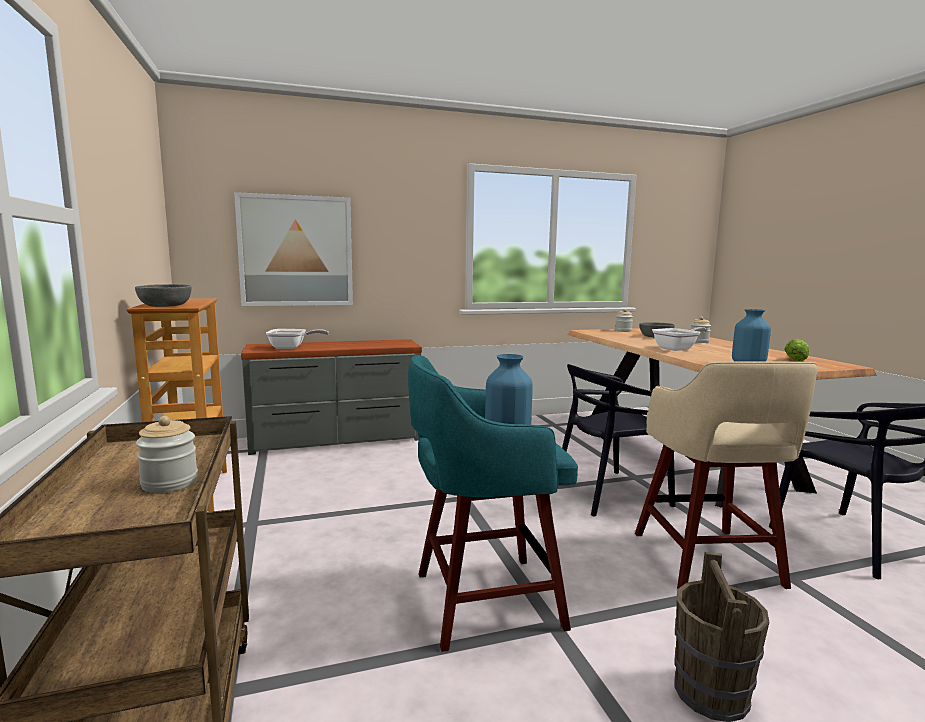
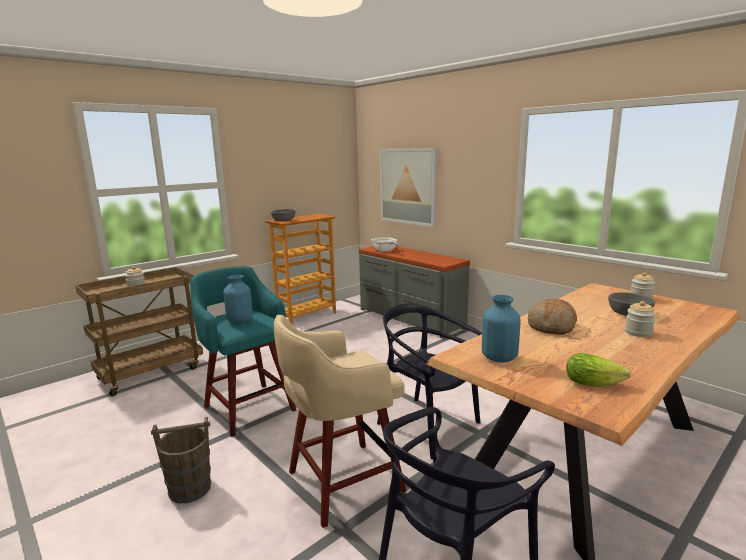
camera: 65 degrees right, 5 degrees up
(678, 349) = (552, 327): frying pan -> bread

